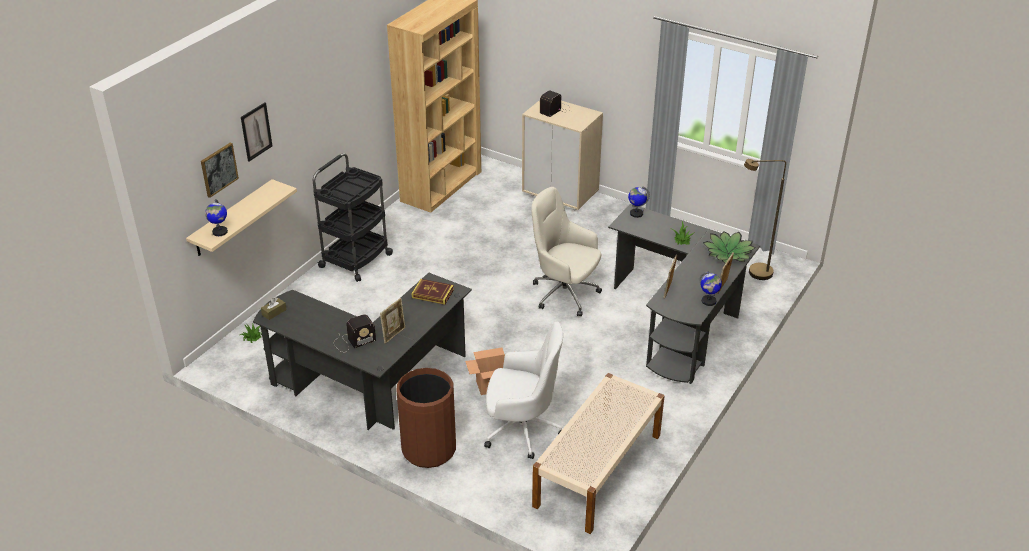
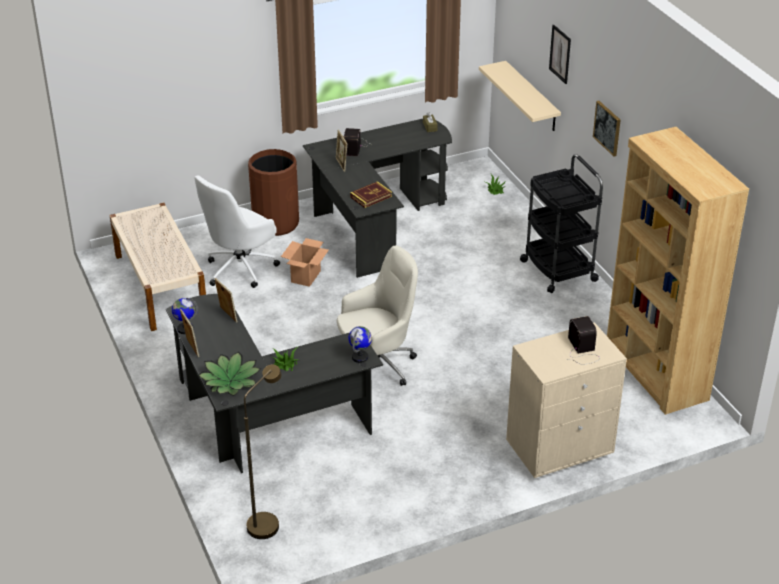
camera: 125 degrees right, 0 degrees up
(218, 169) = (532, 43): picture -> picture (607, 128)
(219, 232) = (498, 73): globe -> none

